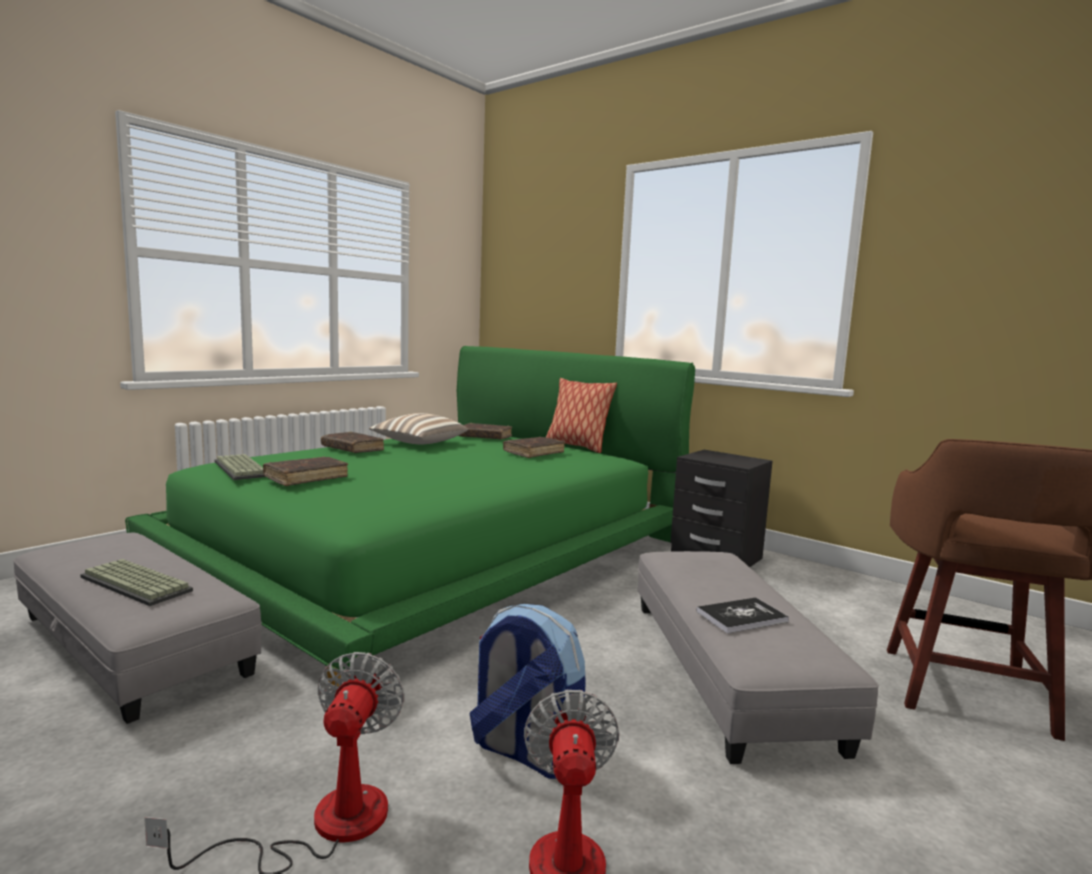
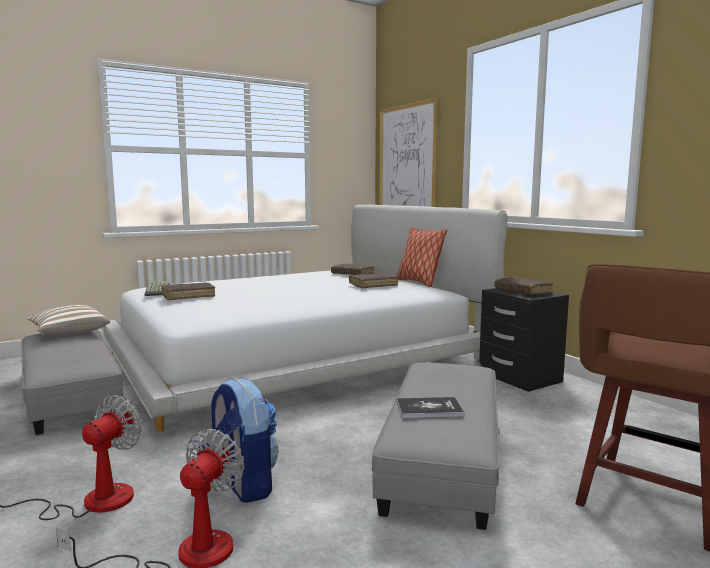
camera: 20 degrees right, 0 degrees up
(138, 583) = (63, 354): keyboard -> none
(352, 449) = (244, 280): brown book -> brown book (522, 291)
(418, 443) = (296, 277): pillow -> pillow (69, 333)
(435, 549) = (297, 356): green bed -> white bed
(532, 297) = (407, 163): none -> picture

